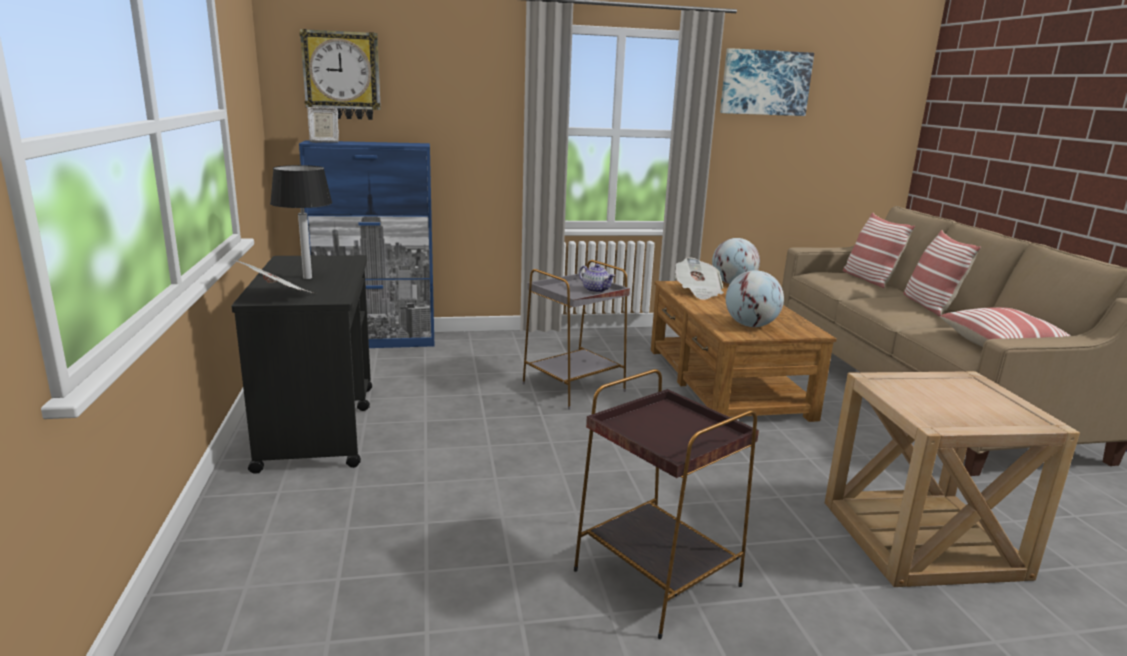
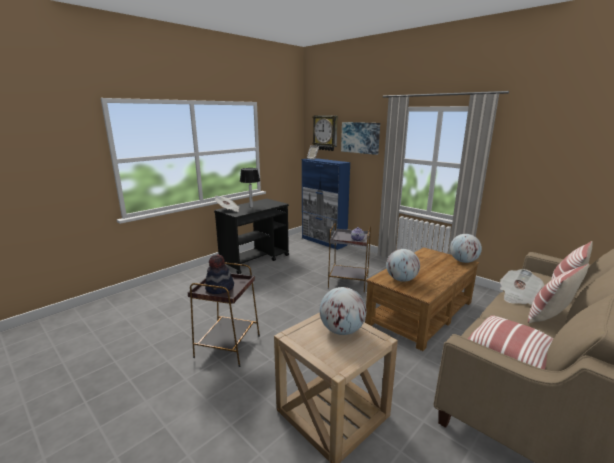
camera: 55 degrees right, 0 degrees up
(677, 435) = (220, 288): none -> hat
(698, 292) = (427, 258): newspaper -> newspaper (517, 296)
(765, 83) = (538, 137): picture -> picture (360, 137)
(933, 390) = (341, 330): none -> globe

